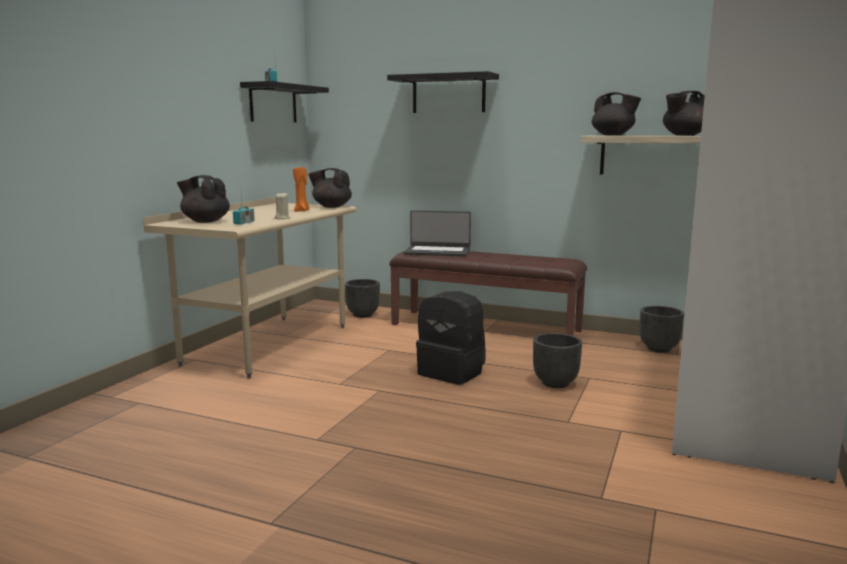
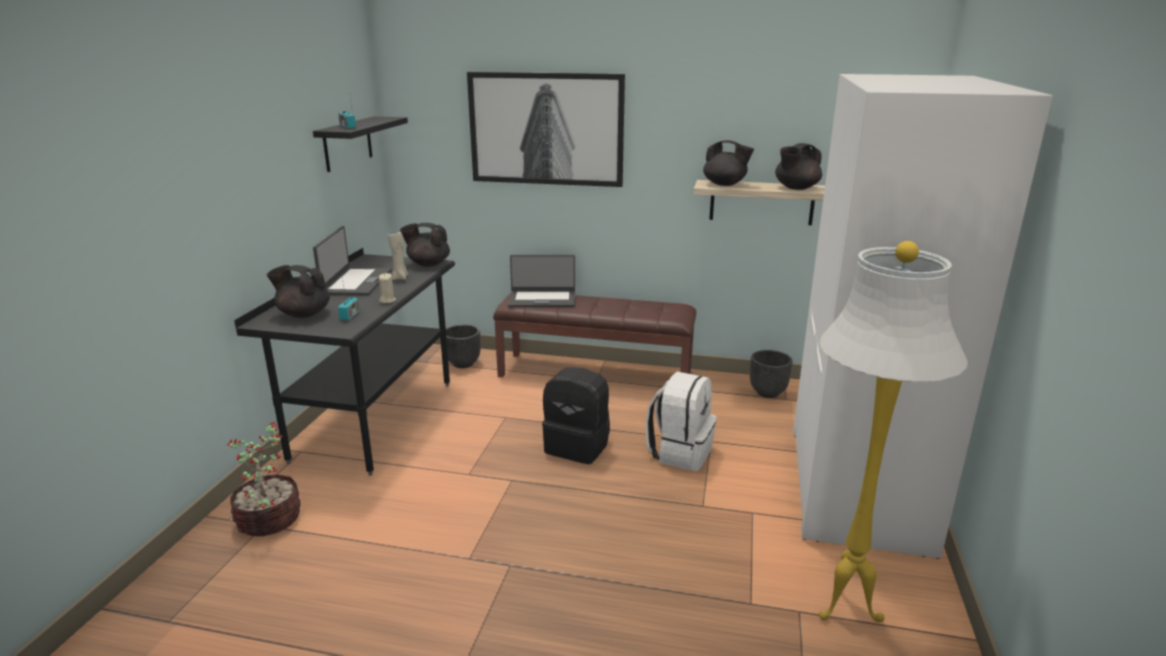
camera: 10 degrees left, 10 degrees up
(145, 400) = (269, 521): none -> potted plant
(262, 211) = (356, 282): none -> laptop
(268, 345) = (374, 420): beige desk -> black desk
(302, 211) = (400, 278): orange candle -> beige candle
(448, 94) = (546, 129): black shelf -> picture
(555, 383) = (680, 452): black planter -> white backpack
(709, 510) = (843, 607): none -> white floor lamp

